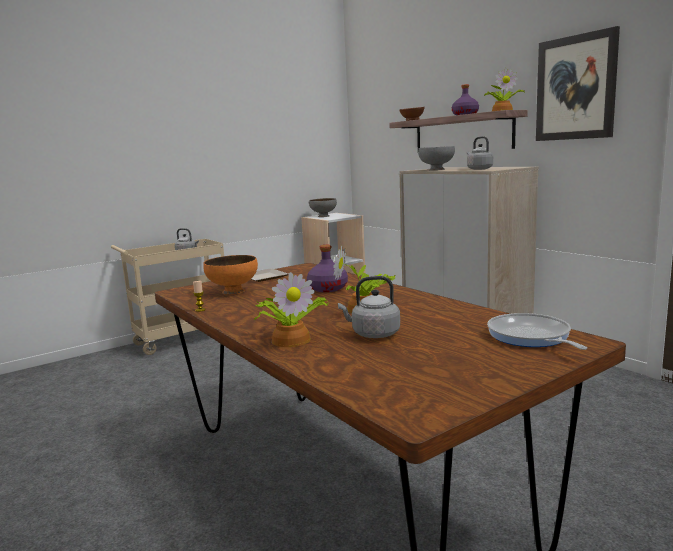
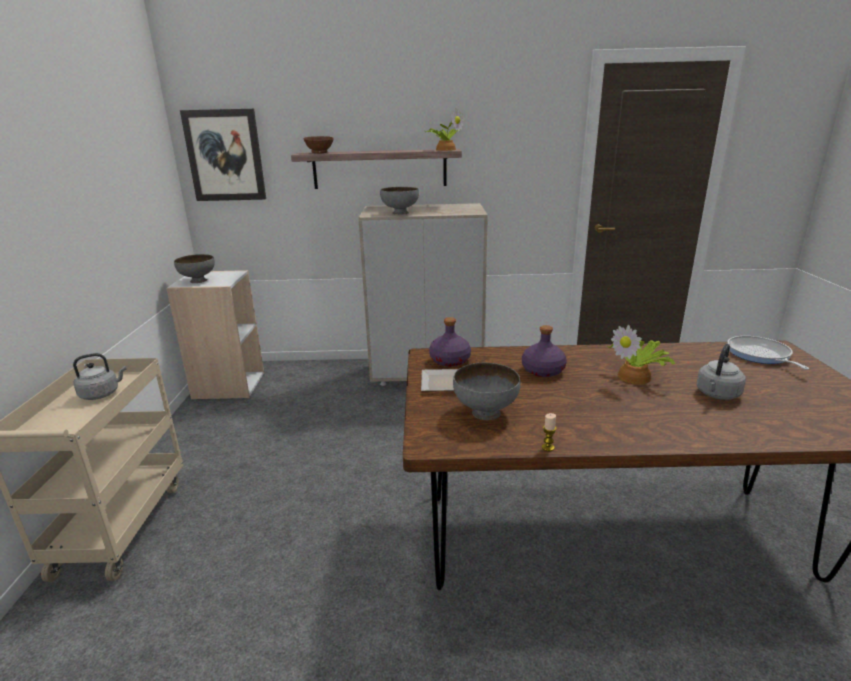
camera: 55 degrees left, 10 degrees up
(233, 291) = (485, 412): orange bowl -> grey bowl
(292, 339) = (706, 427): potted plant -> none
(465, 115) = (396, 151): purple bottle -> purple bottle (450, 360)
(478, 169) = (451, 211): grey kettle -> none
(530, 337) = (760, 355): frying pan -> frying pan turned 60 degrees clockwise
(575, 88) = (507, 133): picture -> picture (225, 156)

